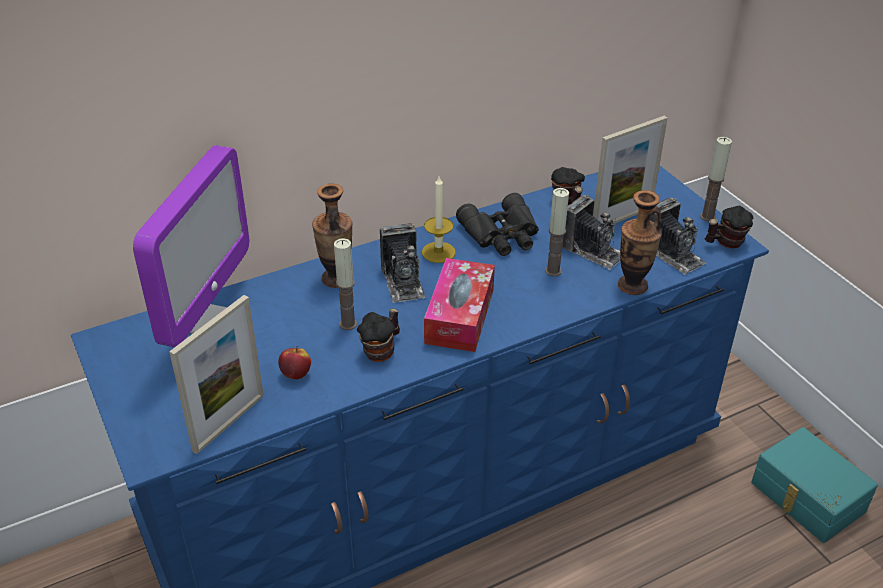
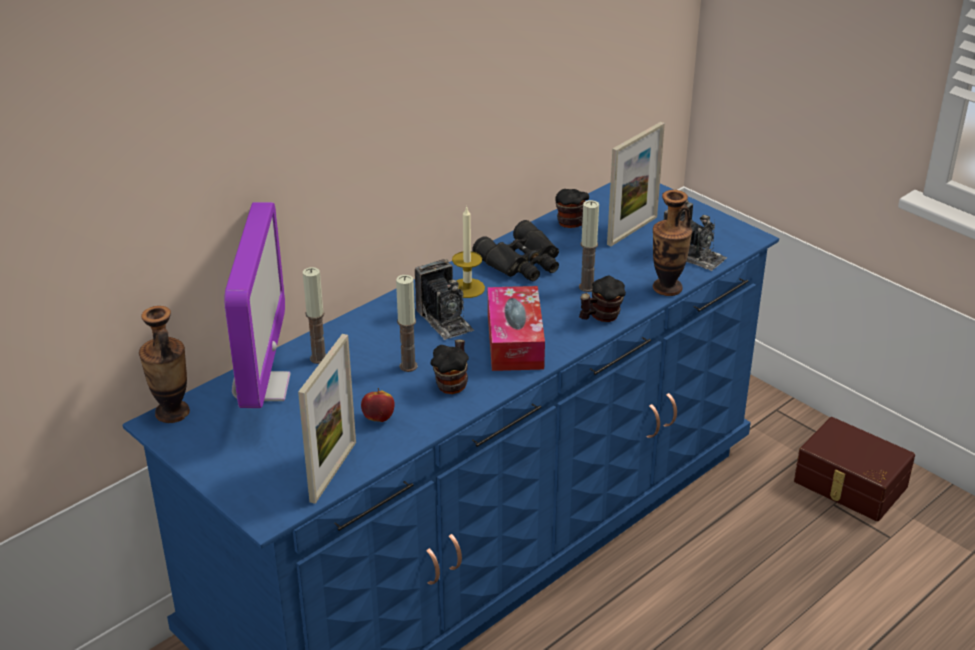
camera: 15 degrees left, 5 degrees down
(336, 278) = (376, 328): vase -> vase (172, 413)
(593, 251) = (617, 263): camera -> none
(707, 216) = (712, 217): candle -> candle (318, 358)
(725, 243) = (737, 237): mug -> mug (600, 317)
(806, 498) = (849, 485): turquoise storage box -> brown storage box

